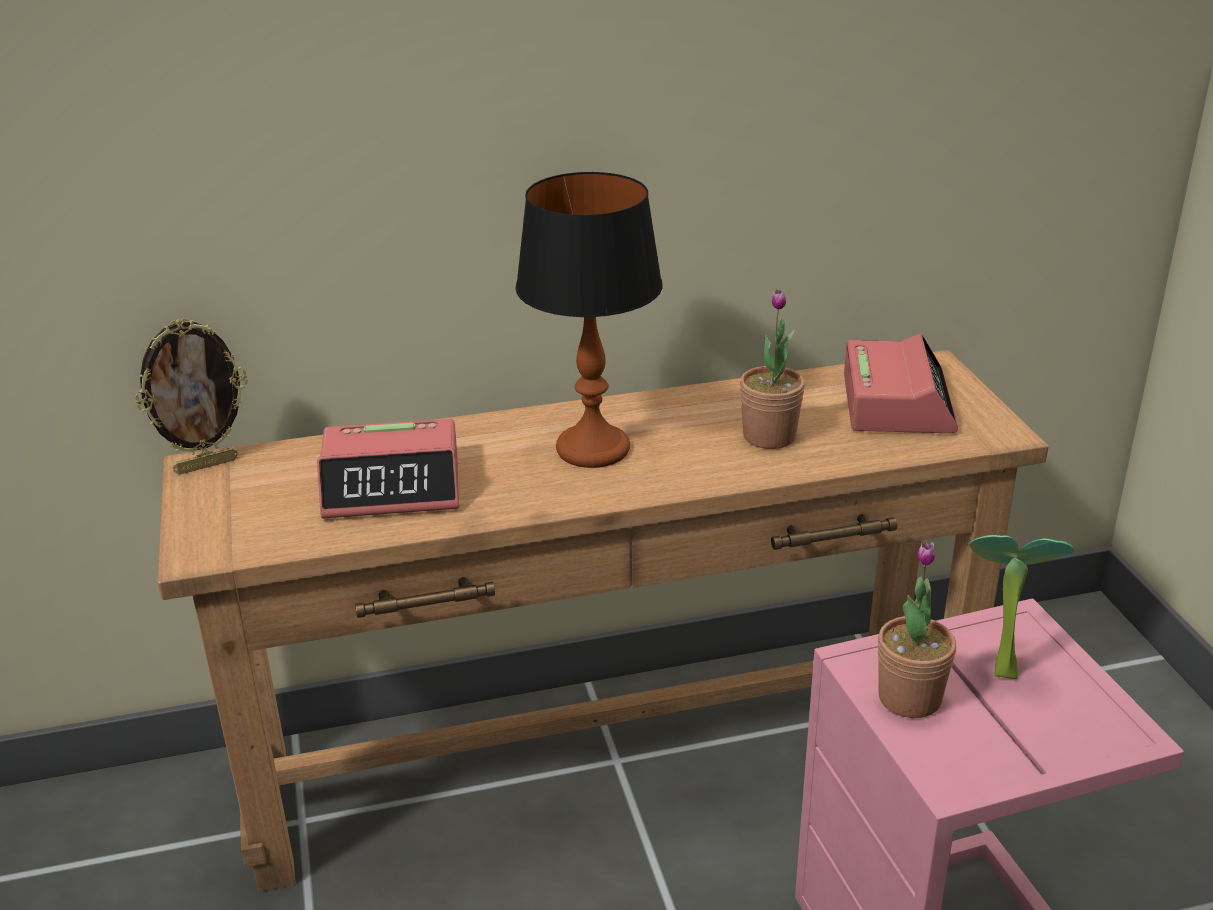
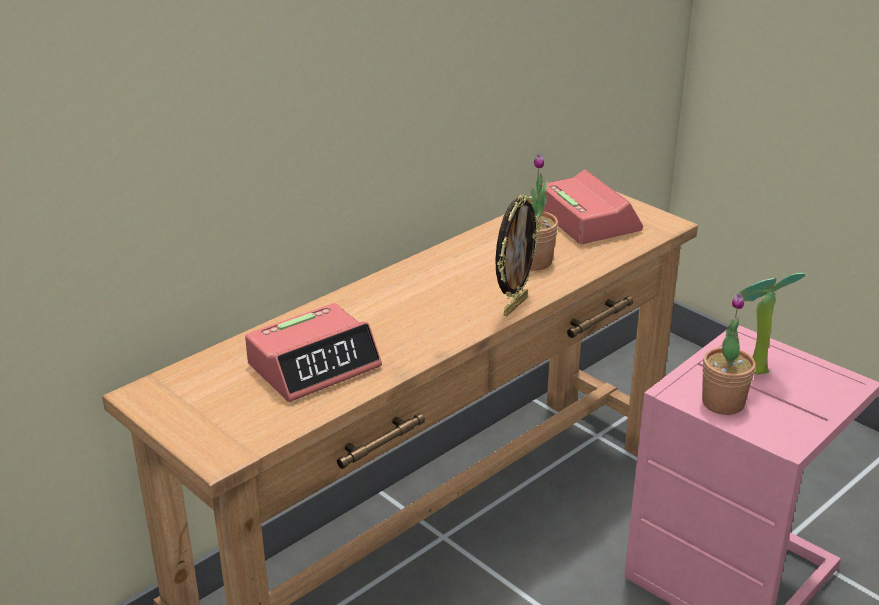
camera: 30 degrees left, 0 degrees up
(206, 465) = (148, 392): picture frame -> picture frame (514, 306)
(592, 449) = (426, 301): table lamp -> none

